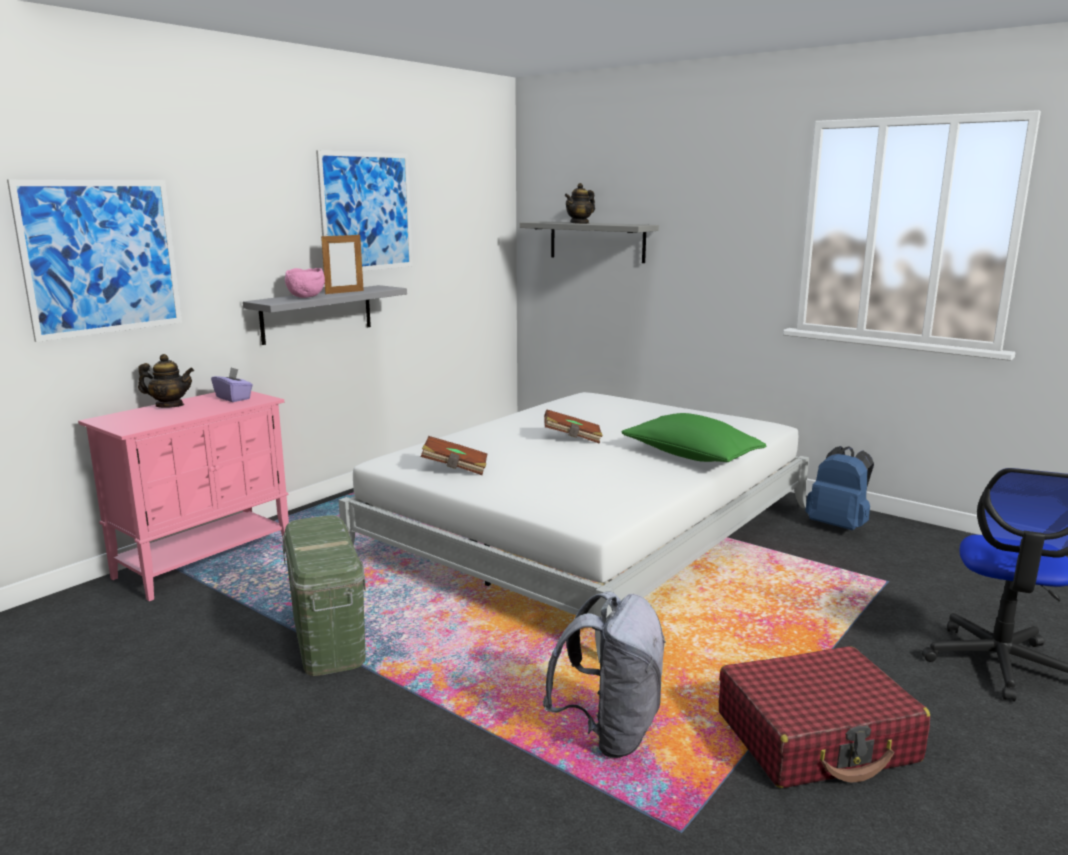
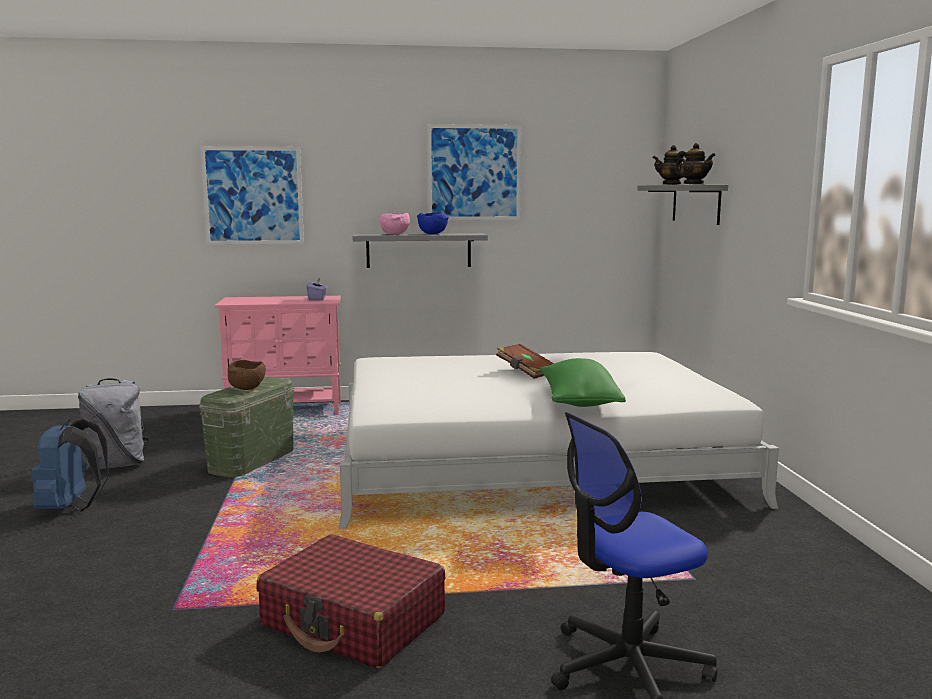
camera: 45 degrees right, 5 degrees down
(169, 405) = (279, 297): teapot -> teapot (693, 184)
(325, 543) = (247, 388): none -> brown bowl
(344, 292) = (433, 234): picture frame -> blue bowl
(455, 469) = (398, 370): brown book -> none
(609, 732) = (258, 556): grey backpack -> grey backpack (117, 465)
(838, 526) = (768, 530): blue backpack -> blue backpack (71, 508)

